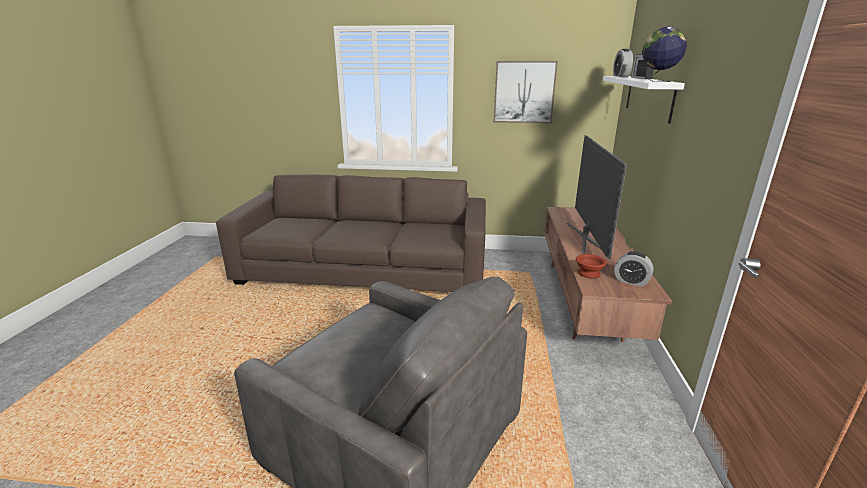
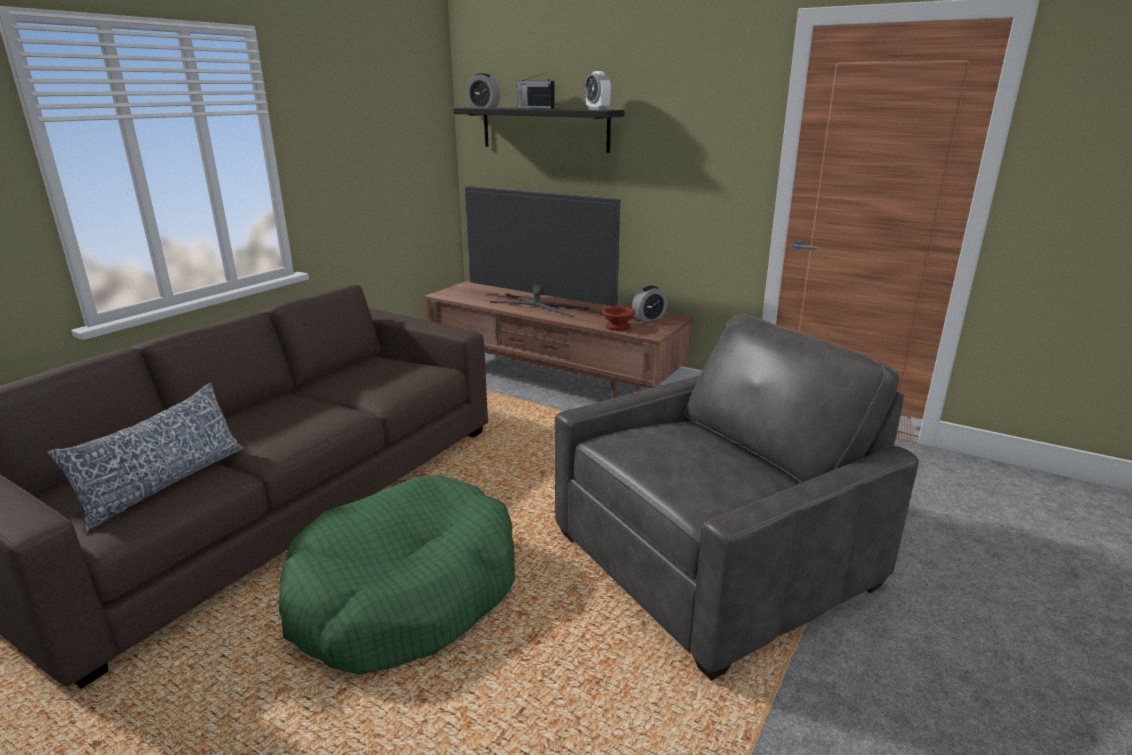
camera: 65 degrees left, 0 degrees up
(292, 230) = (164, 483): none -> pillow
(309, 328) = (405, 593): none -> green dog bed
(524, 92) = (364, 136): picture -> none
(649, 97) = (544, 129): white shelf -> black shelf
(657, 81) = (597, 109): globe -> alarm clock

